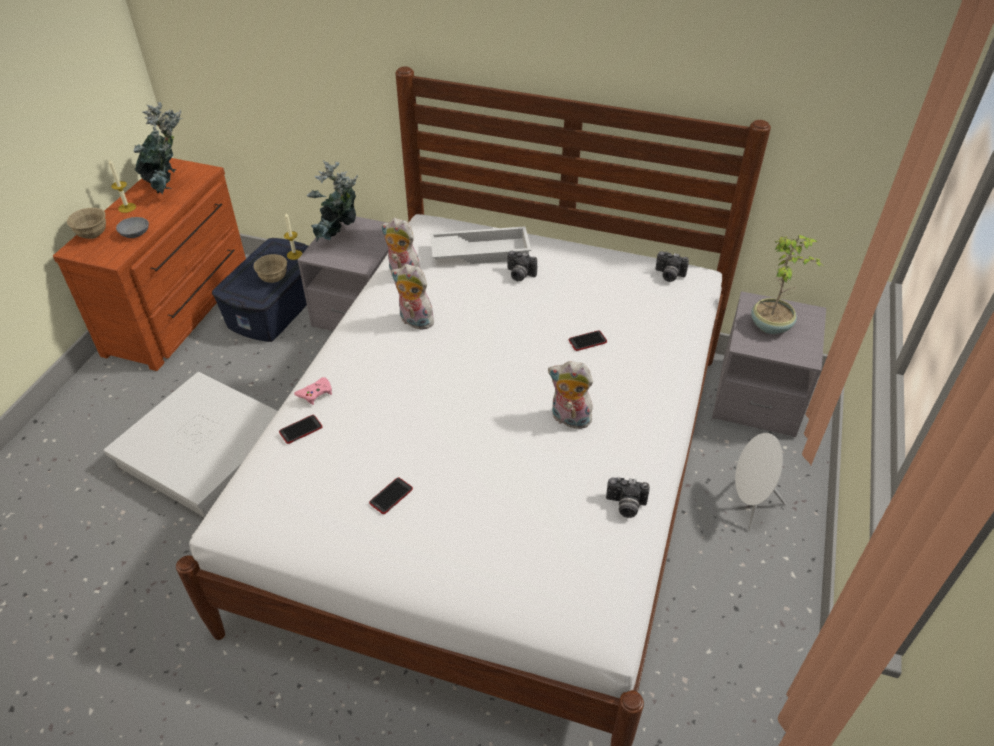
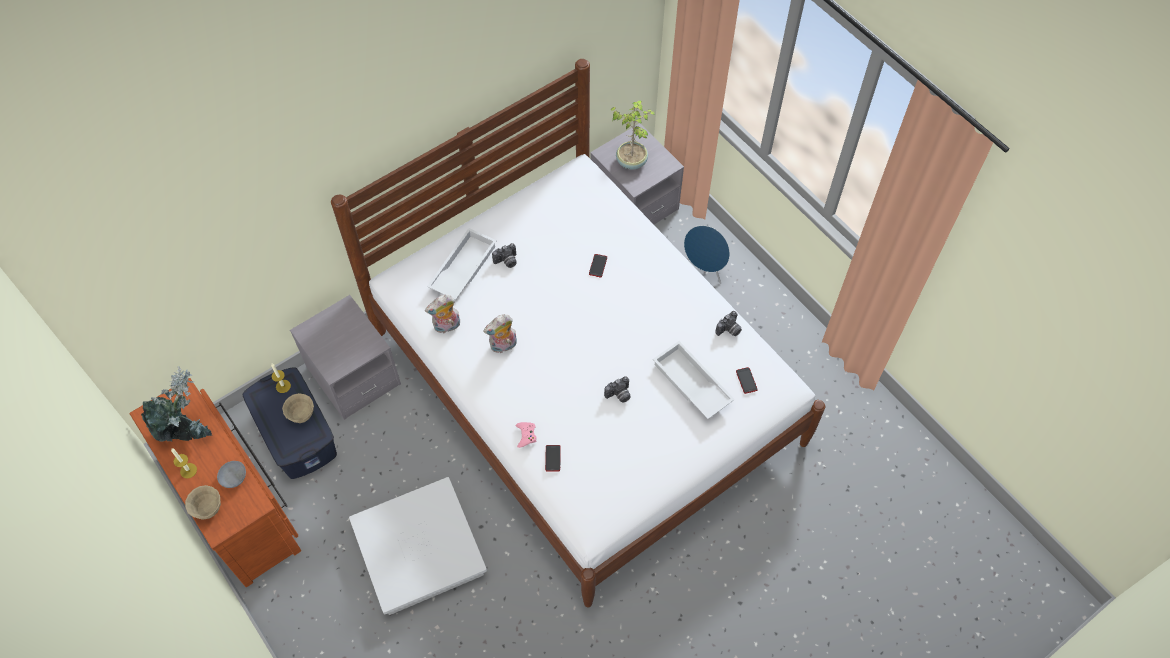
camera: 55 degrees left, 15 degrees up
(340, 237) = (326, 343): potted plant -> none
(391, 496) = (642, 436): phone -> phone (746, 380)
(507, 506) = (690, 384): none -> white tray
(569, 419) = (652, 316): plush toy -> none
(668, 276) = (574, 184): camera -> camera (619, 395)
(749, 505) = (704, 269): white speaker -> blue speaker

